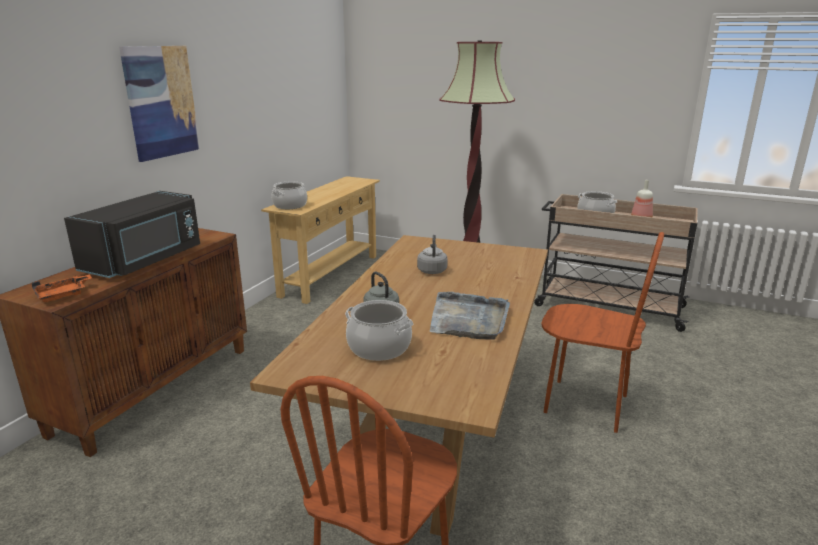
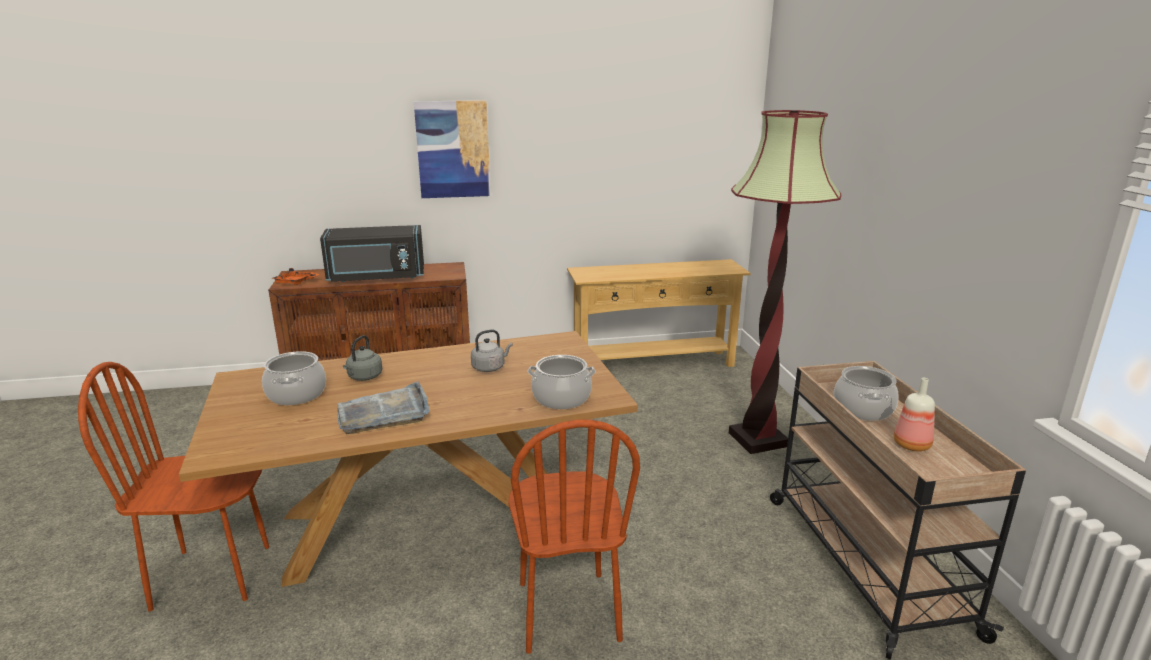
camera: 55 degrees right, 0 degrees up
(290, 205) = (593, 271): cooking pot -> cooking pot (561, 398)

